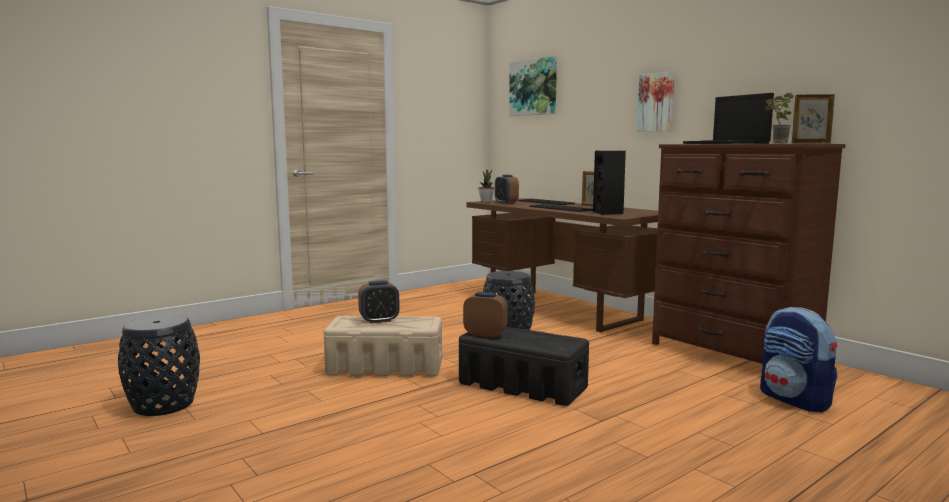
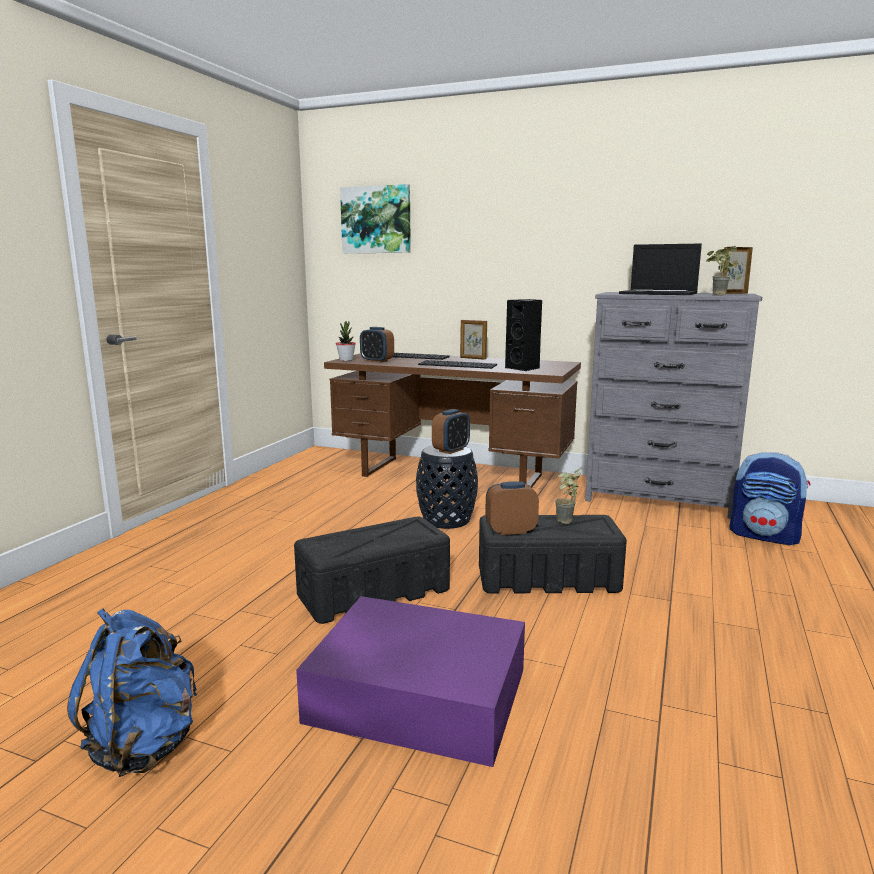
camera: 30 degrees left, 5 degrees up
(163, 405) = (144, 744): black stool -> blue backpack
(324, 422) = (415, 694): none -> purple storage box
(379, 320) = (362, 536): alarm clock -> alarm clock (451, 450)
(386, 367) = (375, 592): beige storage box -> black storage box
(538, 337) = (565, 523): none -> potted plant
(657, 102) = (546, 245): picture -> none
(731, 354) = (658, 498): brown dresser -> grey dresser

